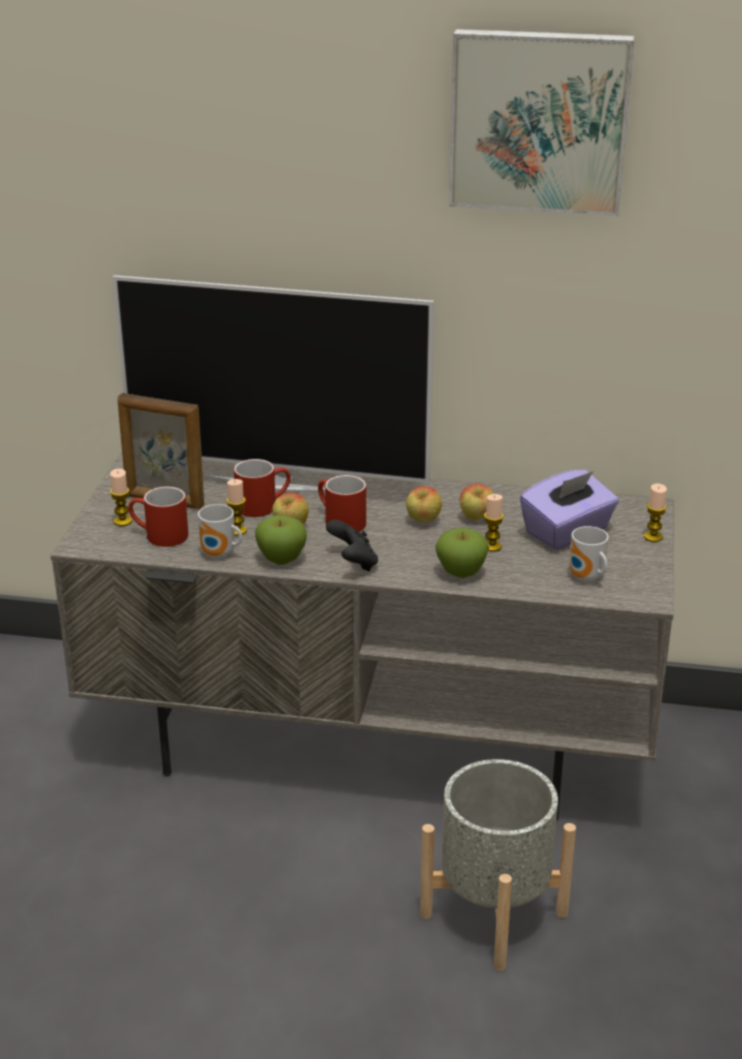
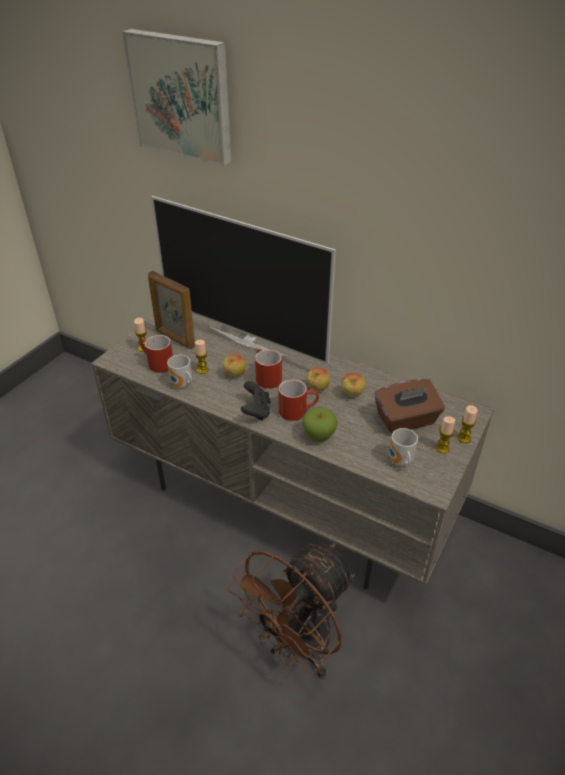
camera: 20 degrees right, 10 degrees up
(263, 505) = (228, 354): red mug -> red mug (298, 410)
(281, 559) = (215, 398): apple -> none
(492, 546) = (350, 419): candle -> candle (442, 448)
(493, 913) = (297, 646): grey planter -> brown fan
(539, 121) = (433, 125): picture -> picture (182, 96)
(567, 532) = (406, 420): purple tissue box -> brown tissue box

